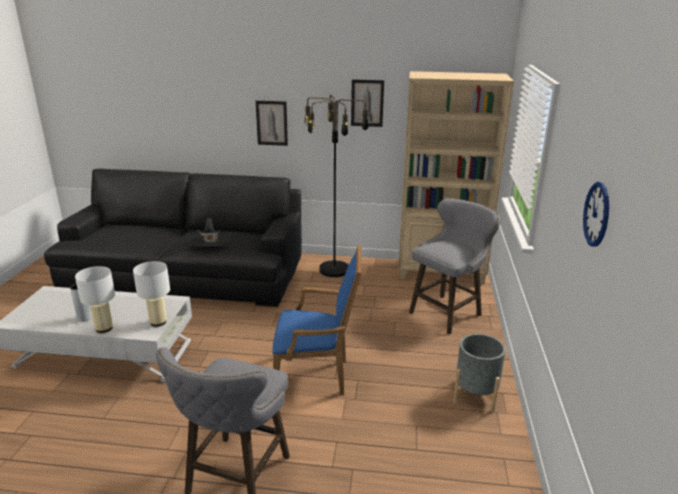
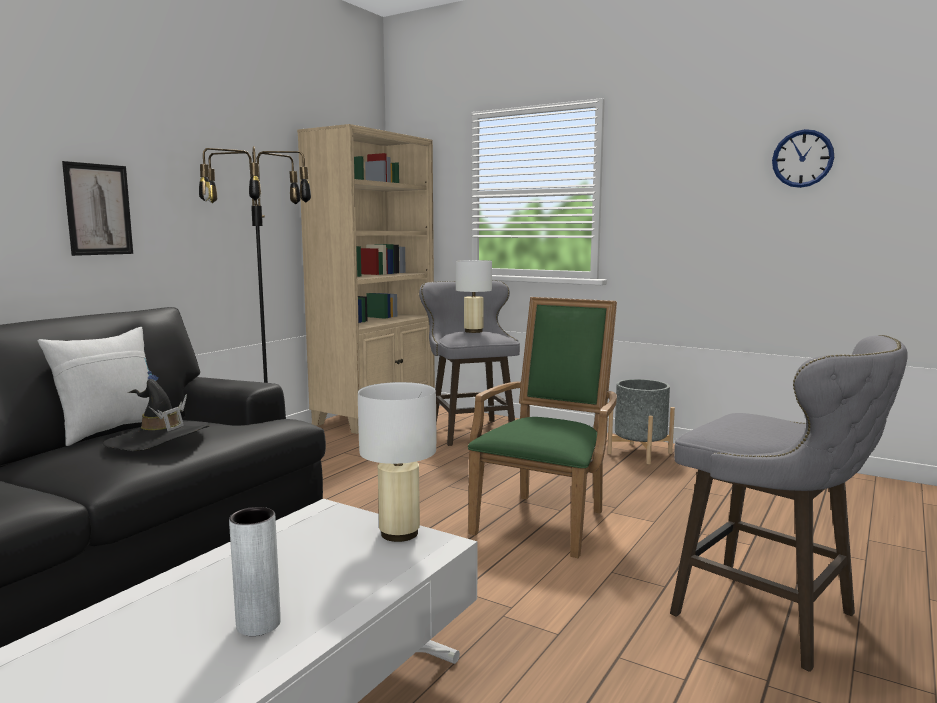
camera: 65 degrees left, 15 degrees down
(104, 328) = (356, 596): white table lamp -> white table lamp (473, 331)
(226, 230) = (111, 431): none -> grey pillow
(317, 375) = (546, 519): blue armchair -> green armchair
(367, 103) = (249, 175): picture -> none

